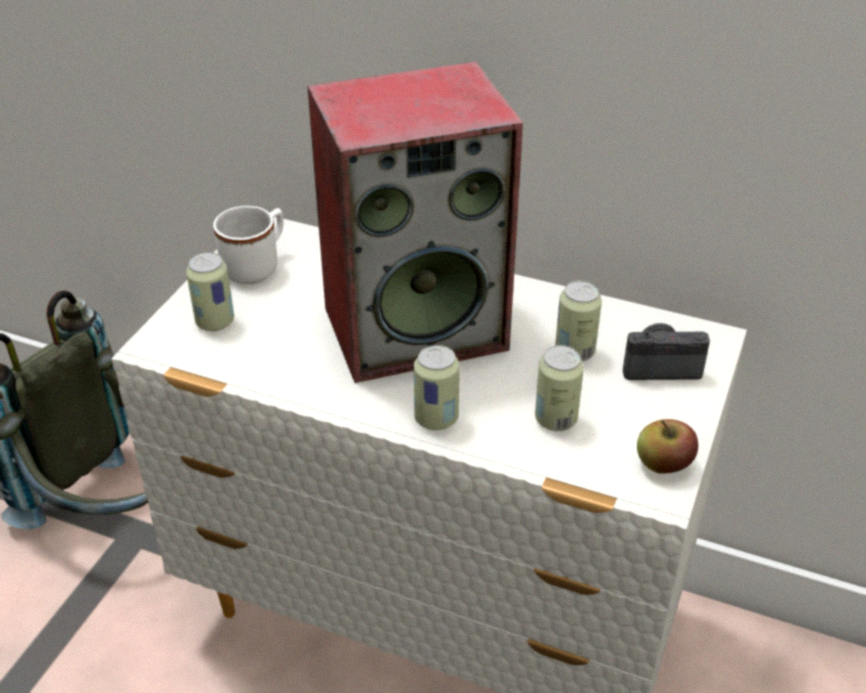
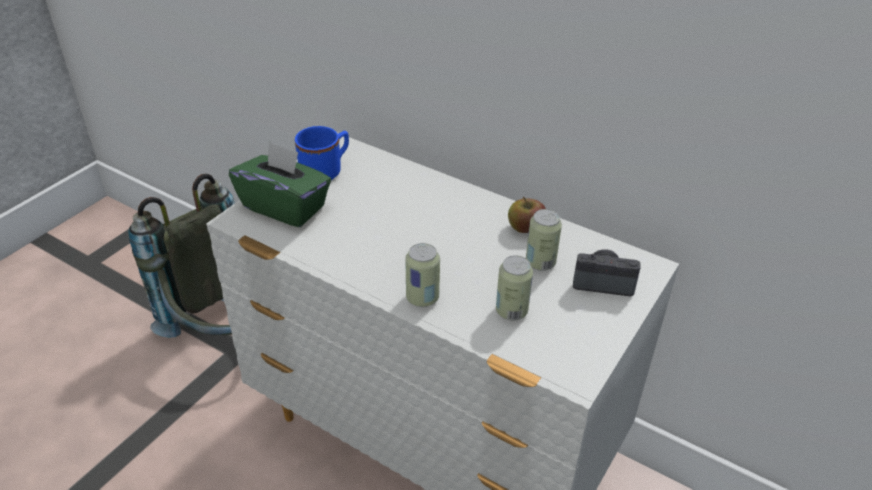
camera: 10 degrees right, 0 degrees up
(215, 322) = (285, 207): can -> green tissue box
(257, 266) = (326, 170): white mug -> blue mug
(417, 326) = (428, 229): speaker -> none
(663, 464) = (584, 357): apple -> apple (525, 228)

